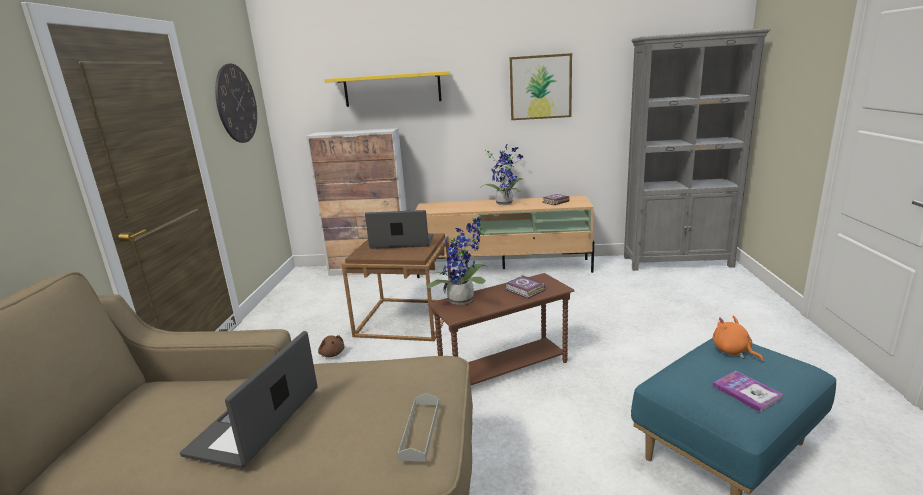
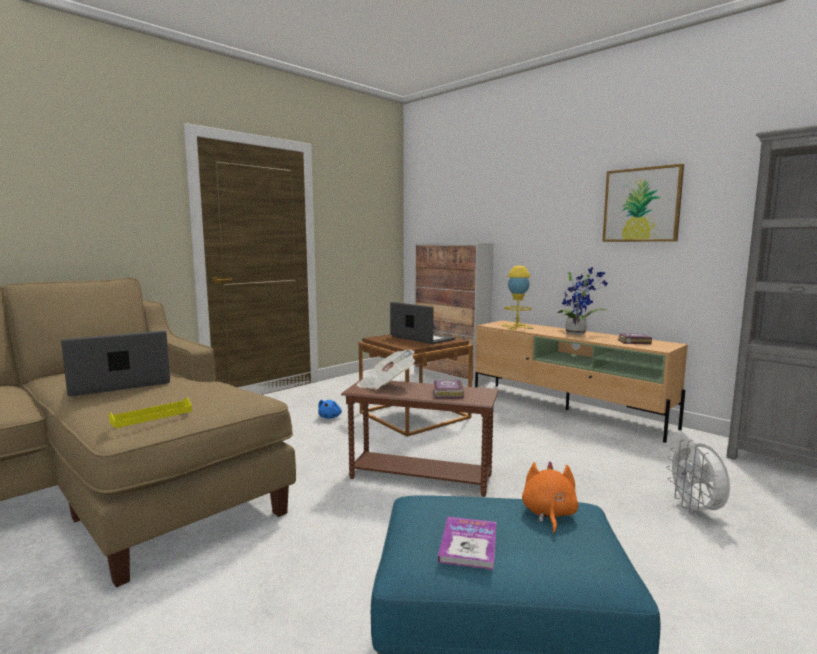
camera: 40 degrees right, 10 degrees down
(236, 104) = (365, 211): wall clock -> none
(332, 354) = (330, 417): brown plush toy -> blue plush toy
(392, 89) = (494, 206): yellow shelf -> none
(420, 430) = (152, 416): grey tray -> yellow tray
(448, 207) = (517, 326): none -> yellow table lamp
(464, 301) = (386, 384): potted plant -> newspaper
(669, 312) = (696, 510): none -> white fan

